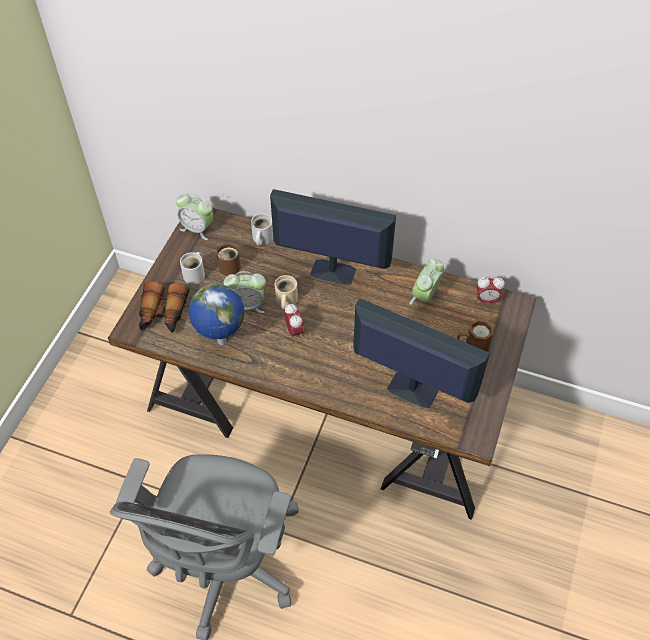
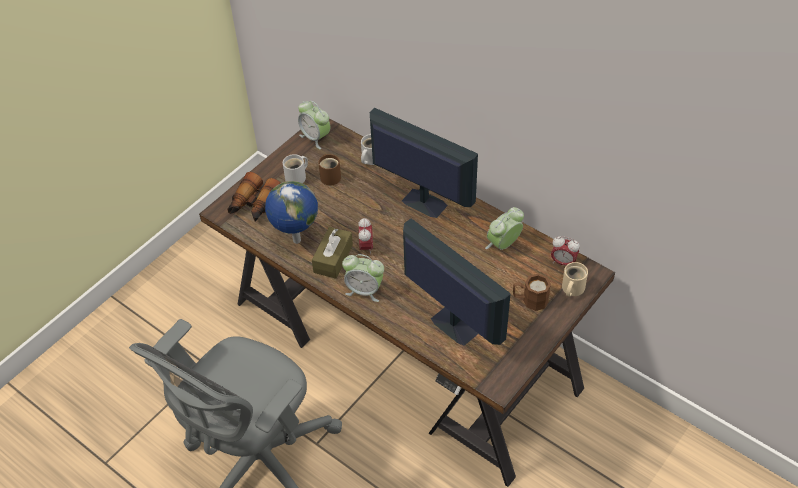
camera: 20 degrees right, 5 degrees down
(247, 305) = (332, 214): alarm clock -> alarm clock (364, 290)
(266, 351) = (333, 258): none -> brown tissue box
(285, 301) = (369, 218): beige mug -> beige mug (571, 288)

